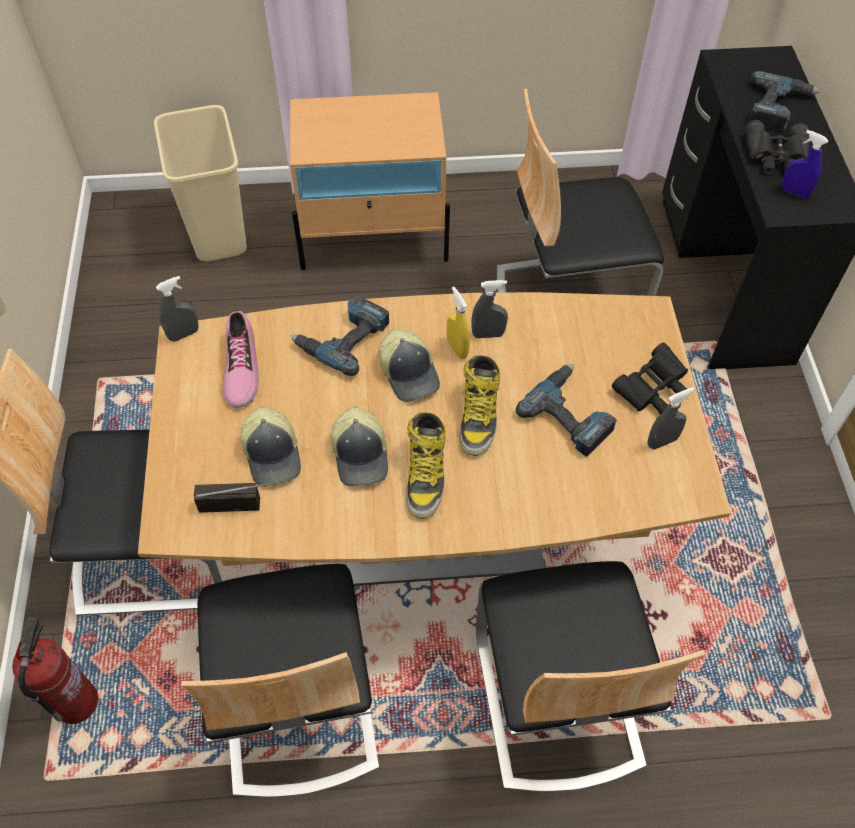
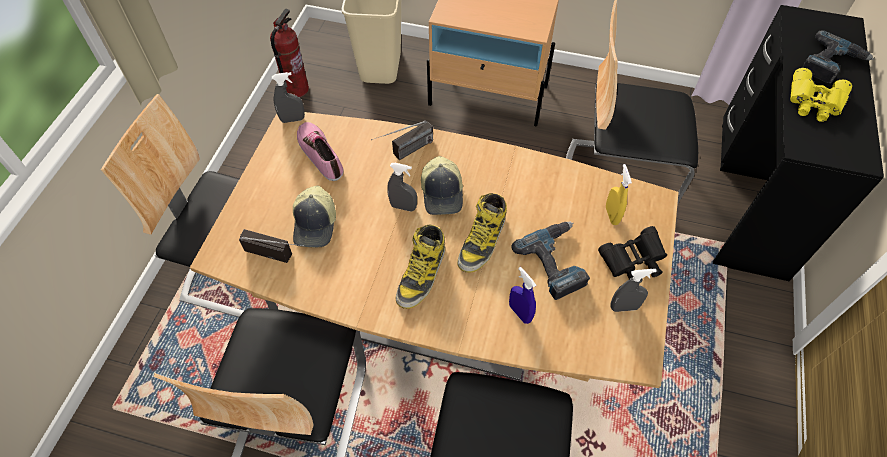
camera: 20 degrees right, 0 degrees up
(75, 702) = (154, 361): fire extinguisher -> fire extinguisher (296, 89)
(240, 367) = (321, 154): shoe -> shoe turned 135 degrees clockwise
(343, 338) = (404, 153): power drill -> radio
(361, 455) = (380, 244): cap -> none
(457, 348) = (487, 185): yellow spray bottle -> yellow spray bottle (611, 215)
(488, 334) = (516, 181): grey spray bottle -> grey spray bottle (403, 207)
(775, 156) = (814, 102): black binoculars -> yellow binoculars
(794, 192) = (820, 135): blue spray bottle -> blue spray bottle (520, 313)

